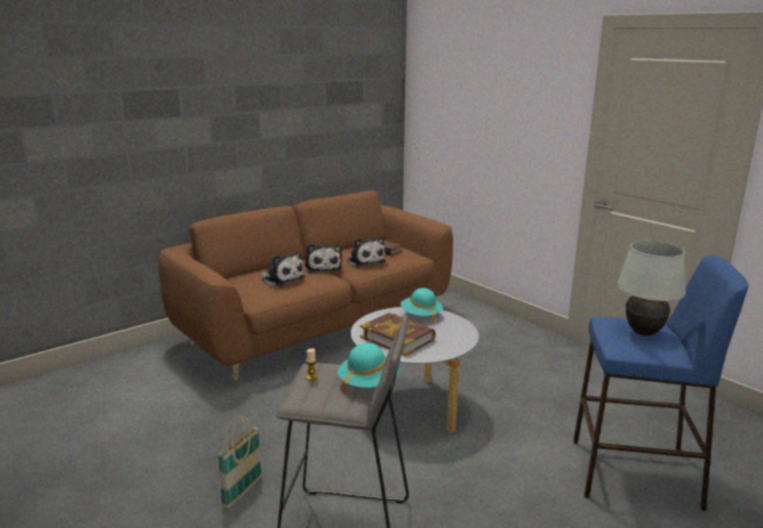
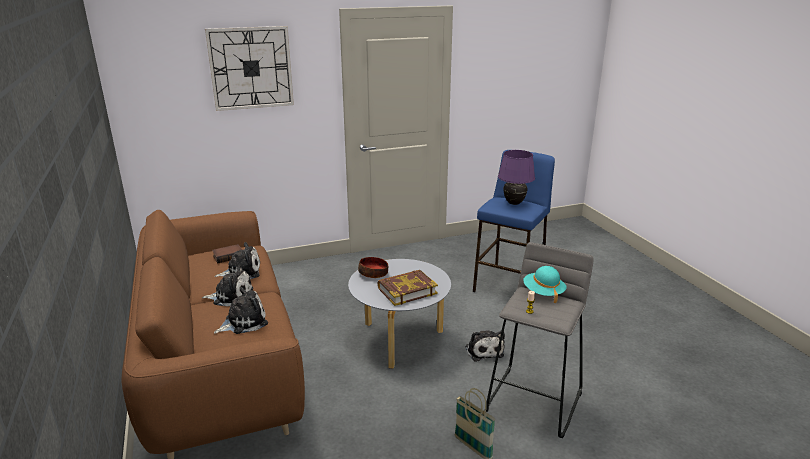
camera: 70 degrees left, 5 degrees up
(421, 315) = (373, 273): turquoise hat -> bowl
(434, 473) = (483, 350): none -> plush toy
(504, 80) = (251, 68): none -> wall clock
(643, 333) = (514, 203): white table lamp -> purple table lamp

